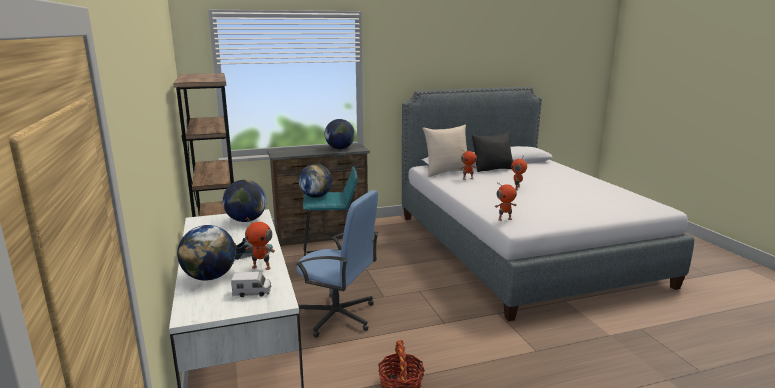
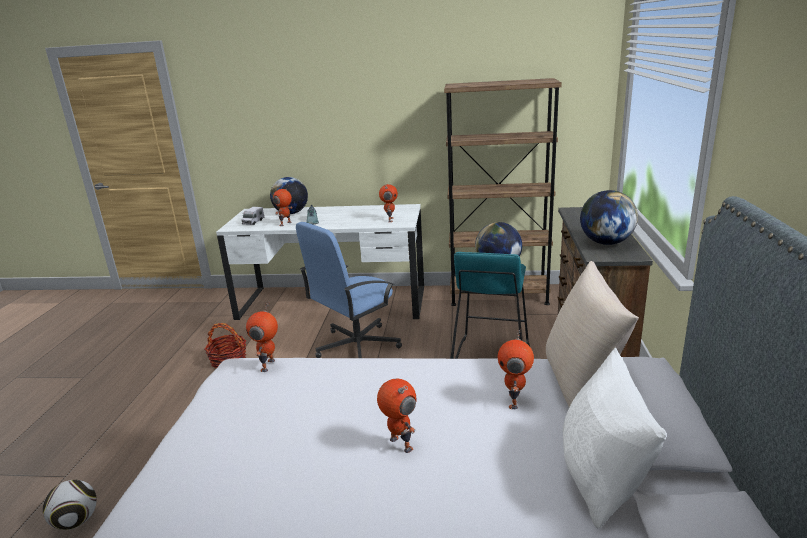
camera: 115 degrees right, 5 degrees up
(246, 220) = (389, 220): globe -> toy robot
(492, 169) = (601, 478): black pillow -> white pillow
(617, 359) = (76, 521): none -> football

